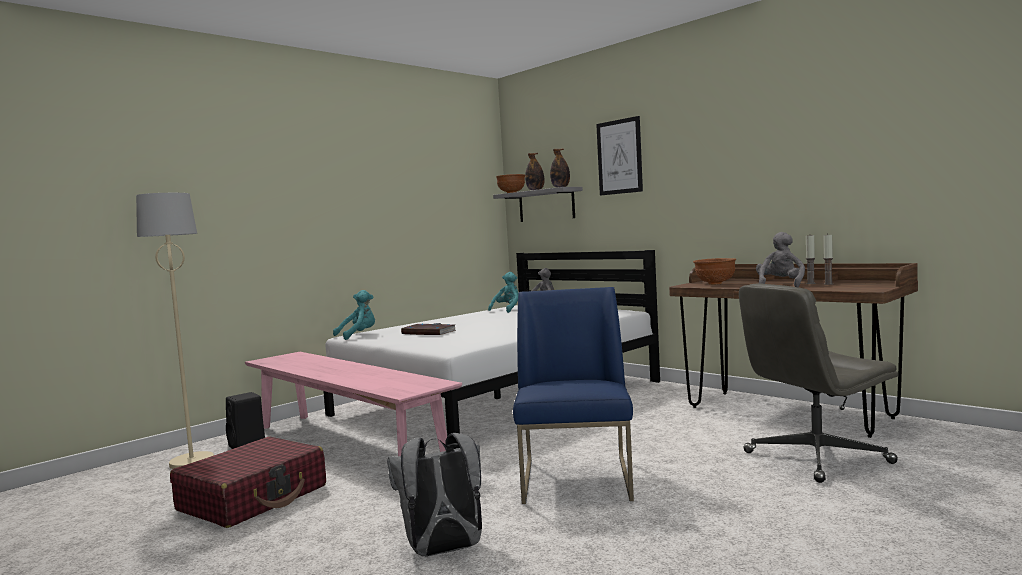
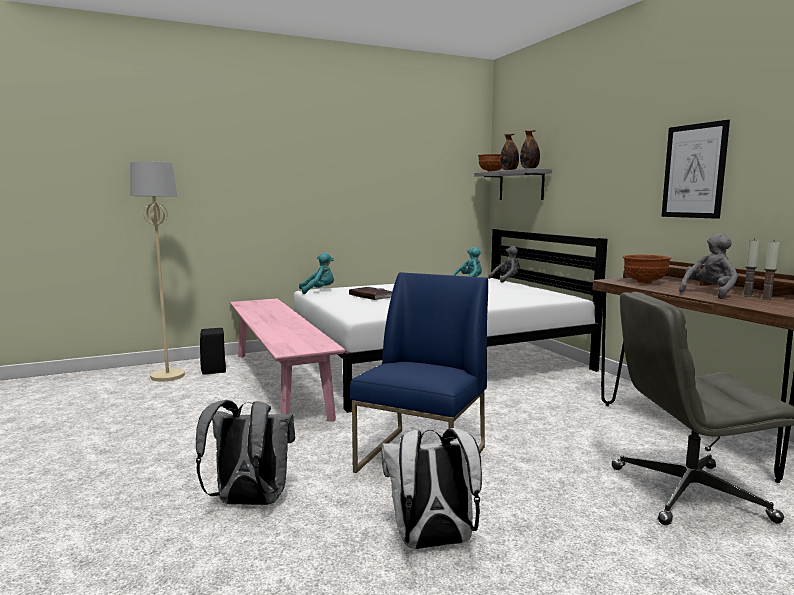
camera: 20 degrees right, 5 degrees up
(254, 498) = (173, 416): red suitcase -> none
(619, 157) = (587, 140): picture -> picture (694, 171)
(656, 538) = (432, 543): none -> white backpack

